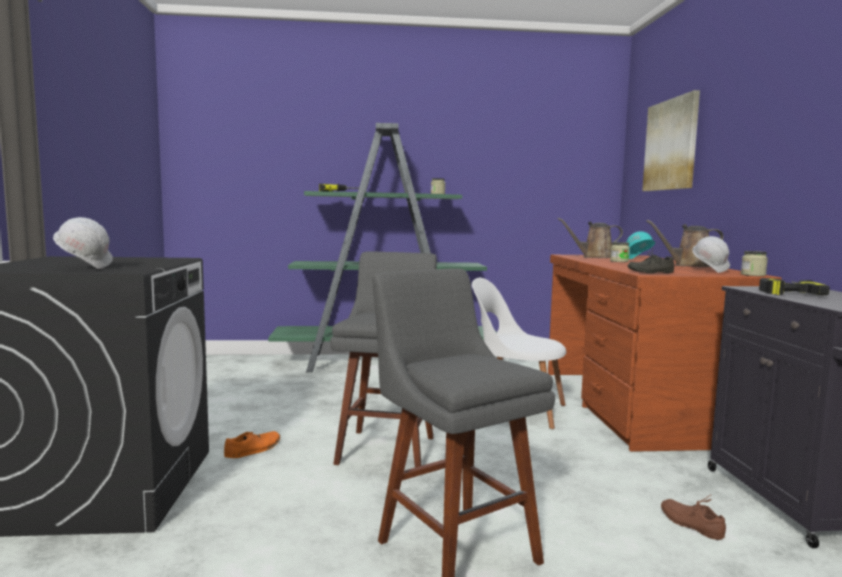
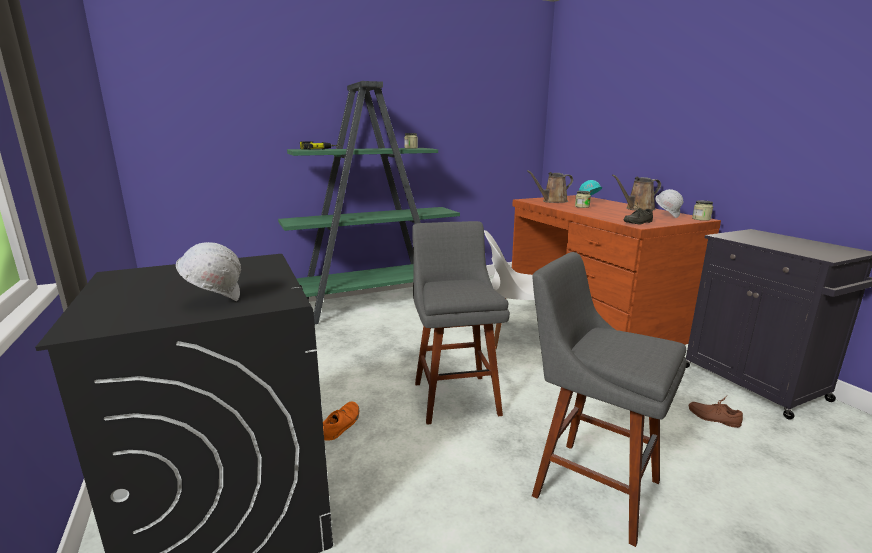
camera: 20 degrees left, 10 degrees up
(671, 145) = (603, 105): picture -> none
(785, 291) = (755, 238): power drill -> none

